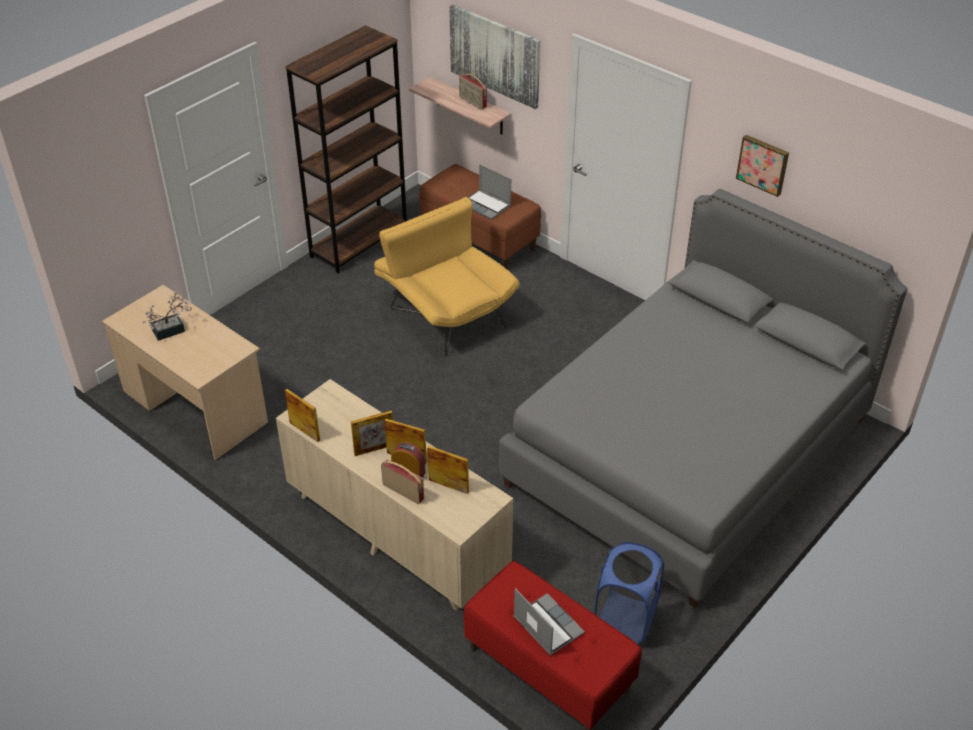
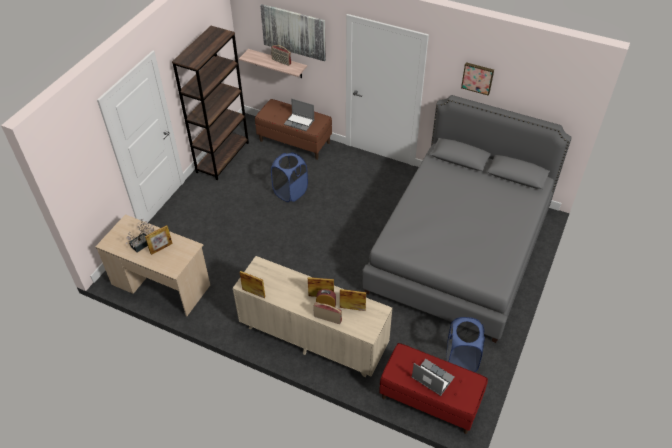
camera: 15 degrees left, 5 degrees up
(374, 449) = (300, 295): picture frame -> picture frame (161, 248)
(444, 311) = (290, 192): yellow armchair -> blue laundry basket

